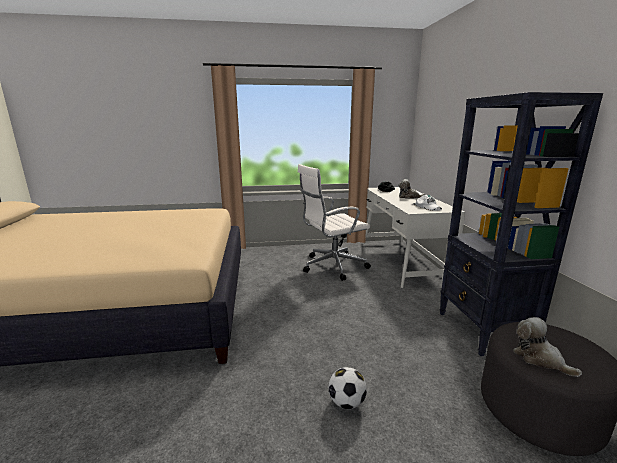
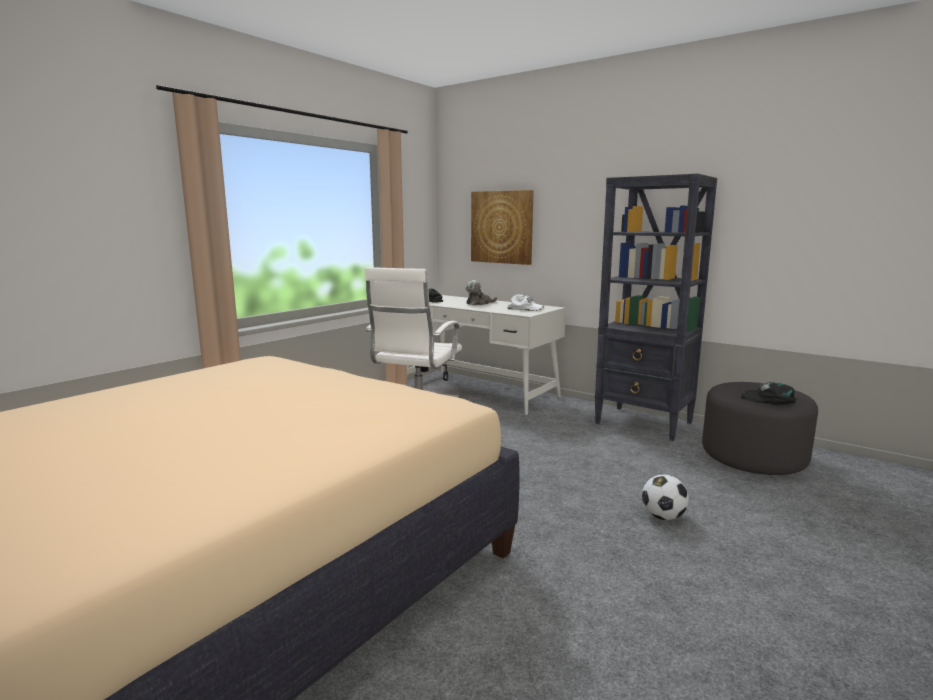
camera: 45 degrees left, 5 degrees down
(441, 139) = (502, 227): none -> picture
(539, 358) = (769, 400): plush toy -> black cap

